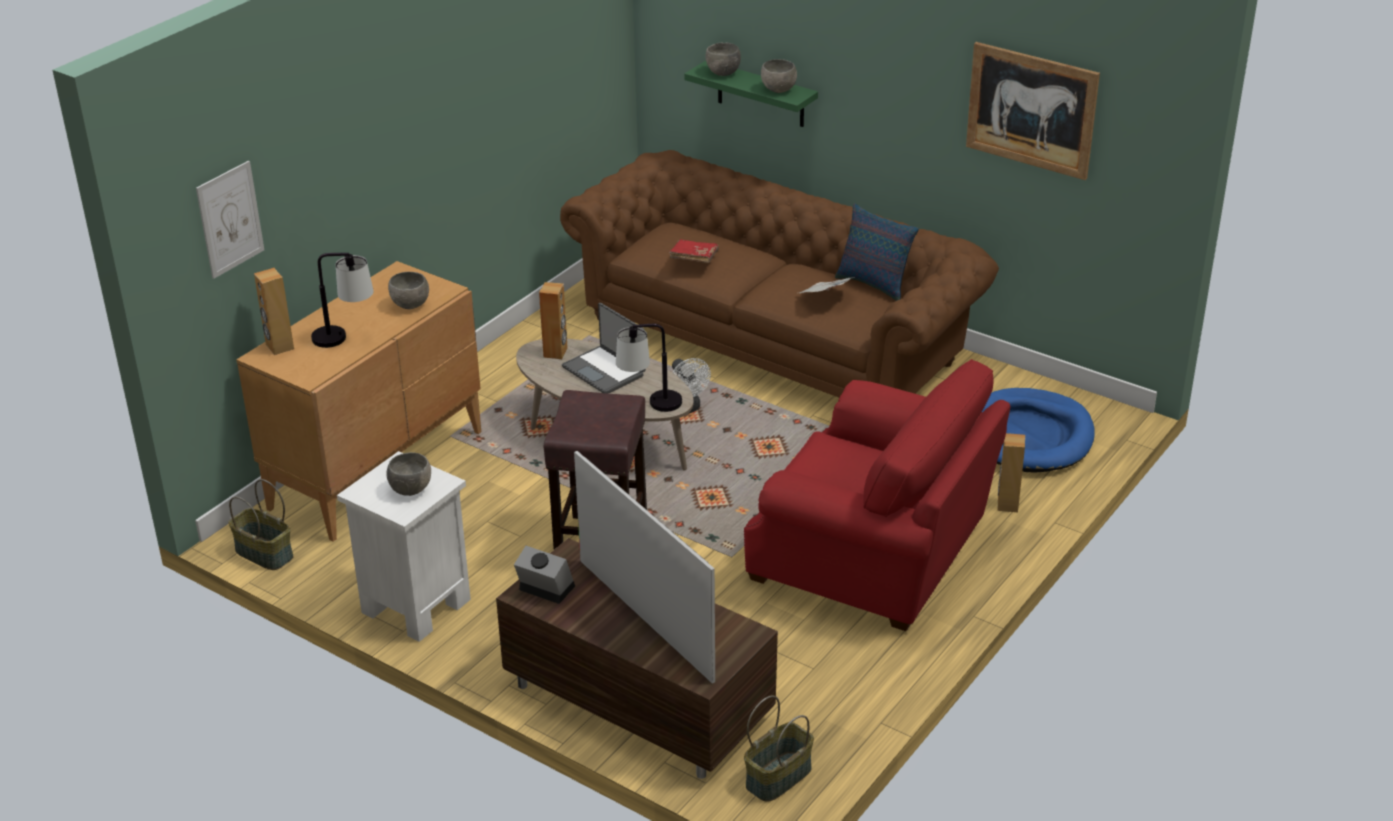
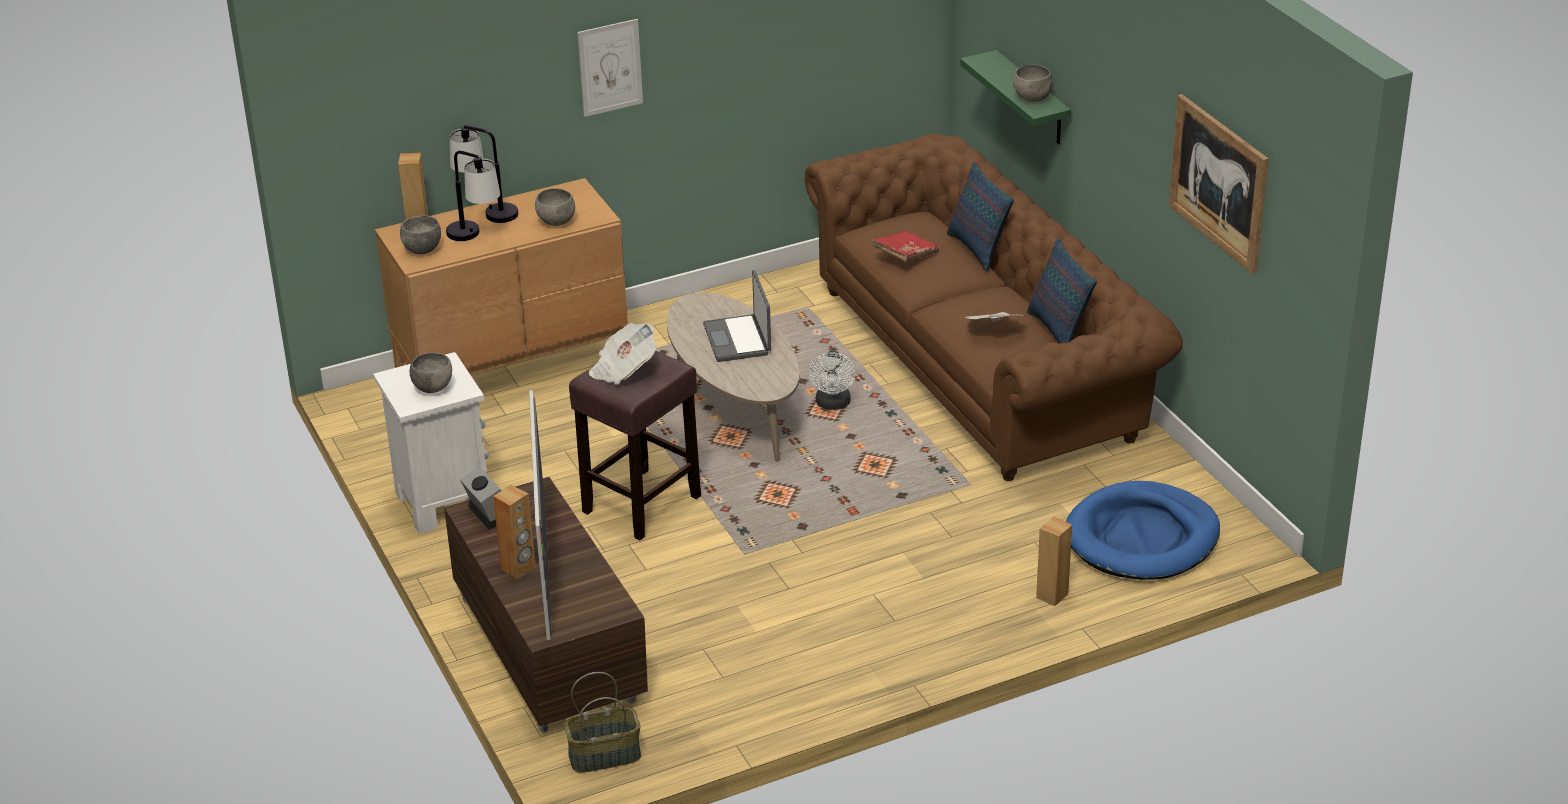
camera: 30 degrees right, 0 degrees up
(230, 219) = (384, 98): picture -> picture (610, 67)
(263, 554) = (362, 417): basket -> none
(555, 352) = (711, 309): brown speaker -> brown speaker (518, 568)
(584, 416) = (623, 369): none -> newspaper
(650, 405) = (748, 384): table lamp -> table lamp (486, 213)
(722, 73) = (997, 67): grey bowl -> grey bowl (422, 250)
(745, 240) = (977, 250): none -> blue pillow
(873, 556) = (874, 598): red armchair -> none

